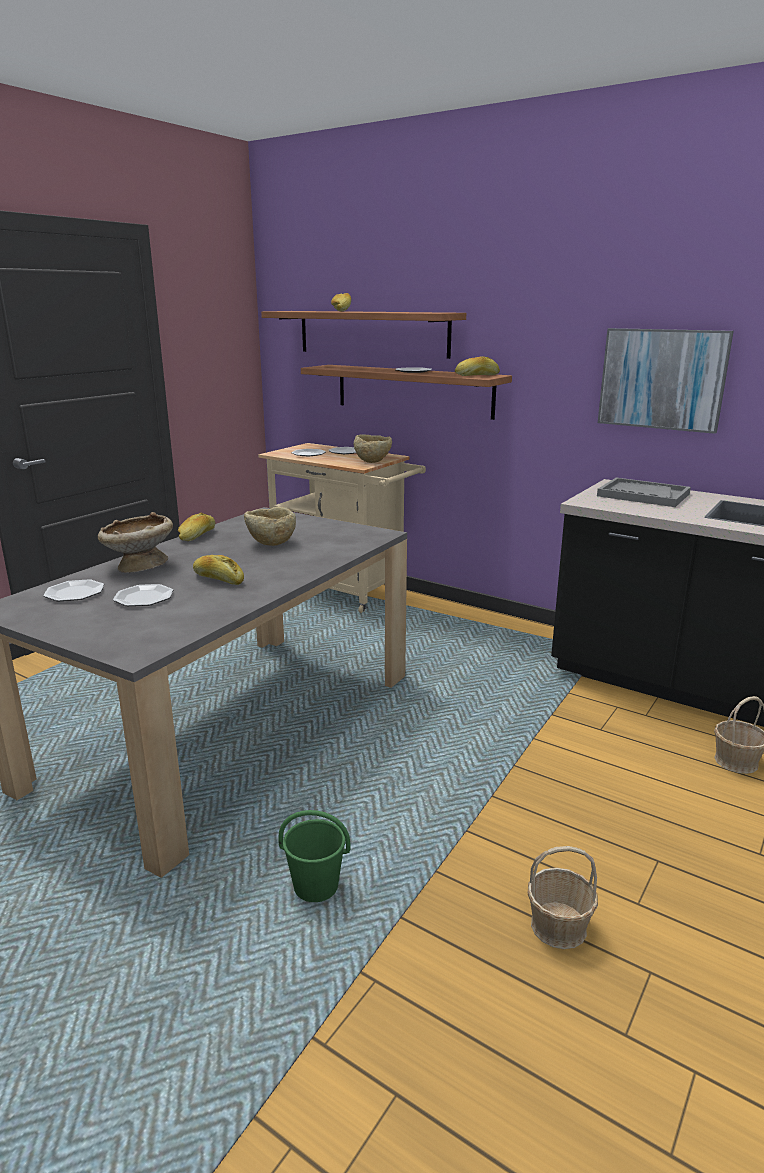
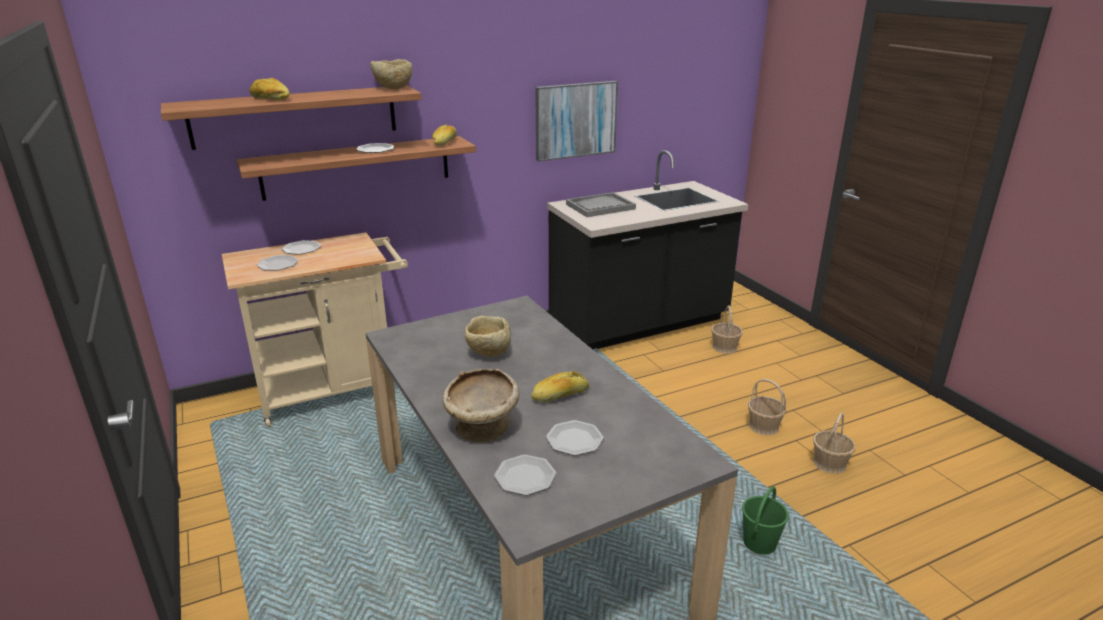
camera: 60 degrees left, 5 degrees up
(197, 536) = (418, 383): bread -> none
(373, 462) = (362, 249): beige bowl -> beige bowl (393, 88)
(577, 840) = (763, 426): none -> basket

